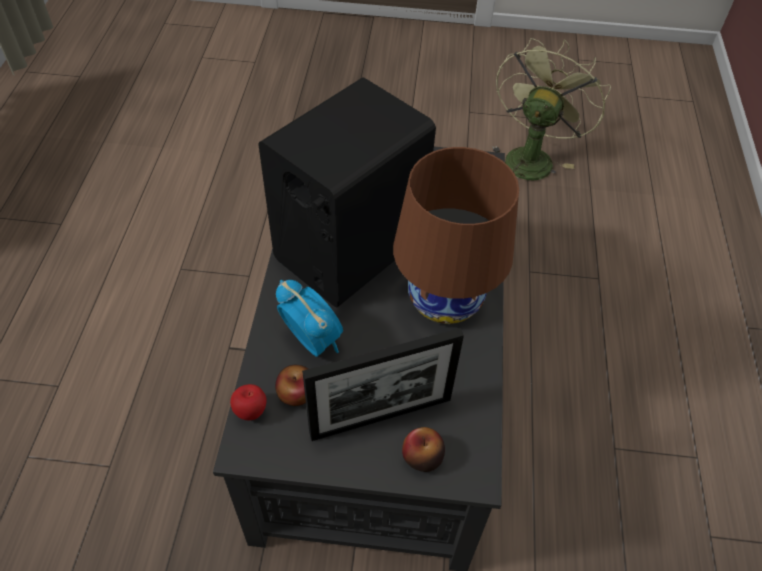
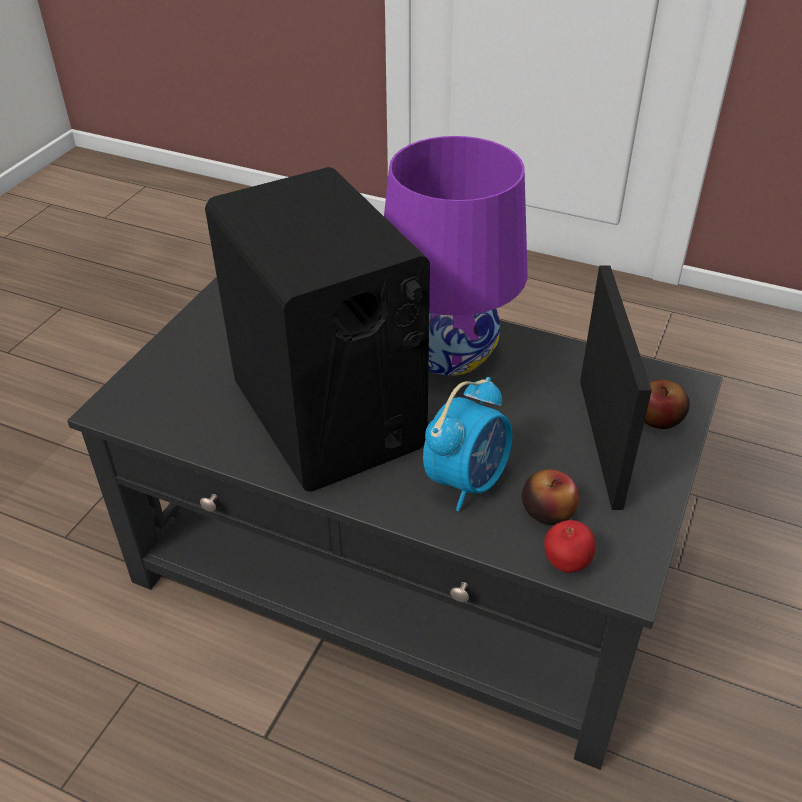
camera: 70 degrees left, 10 degrees down
(312, 340) = (467, 481): alarm clock -> alarm clock turned 150 degrees clockwise
(445, 300) = (448, 352): brown table lamp -> purple table lamp
(530, 156) = (130, 324): green fan -> none

